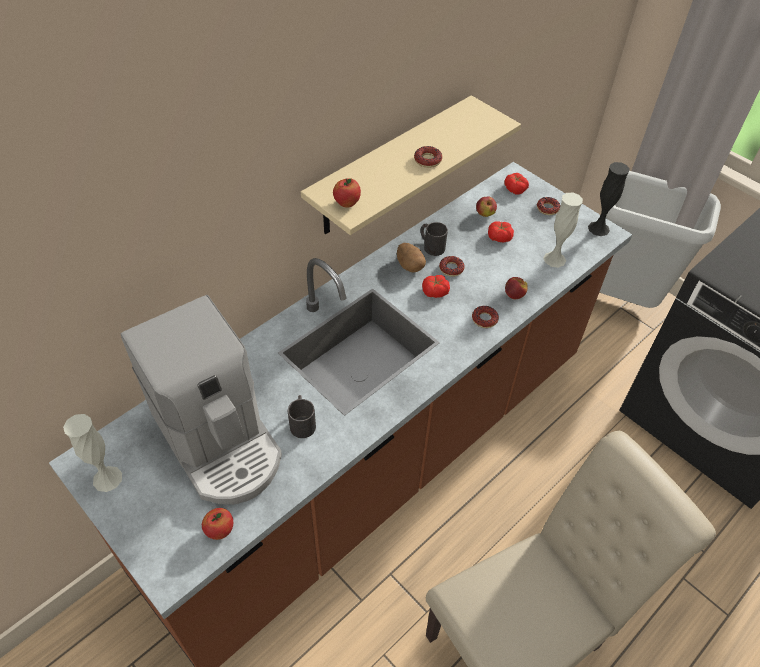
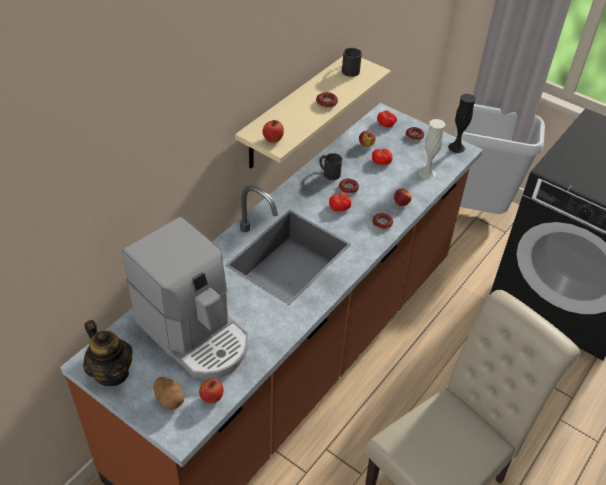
camera: 10 degrees left, 5 degrees down
(107, 478) = (112, 372): white vase -> teapot
(302, 422) = (257, 313): black mug -> black mug (349, 69)
(410, 265) = (315, 189): potato -> potato (169, 399)

